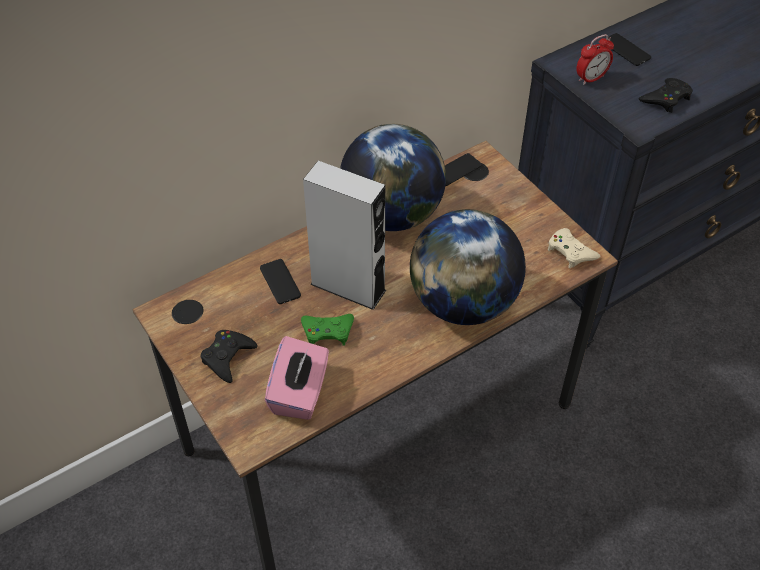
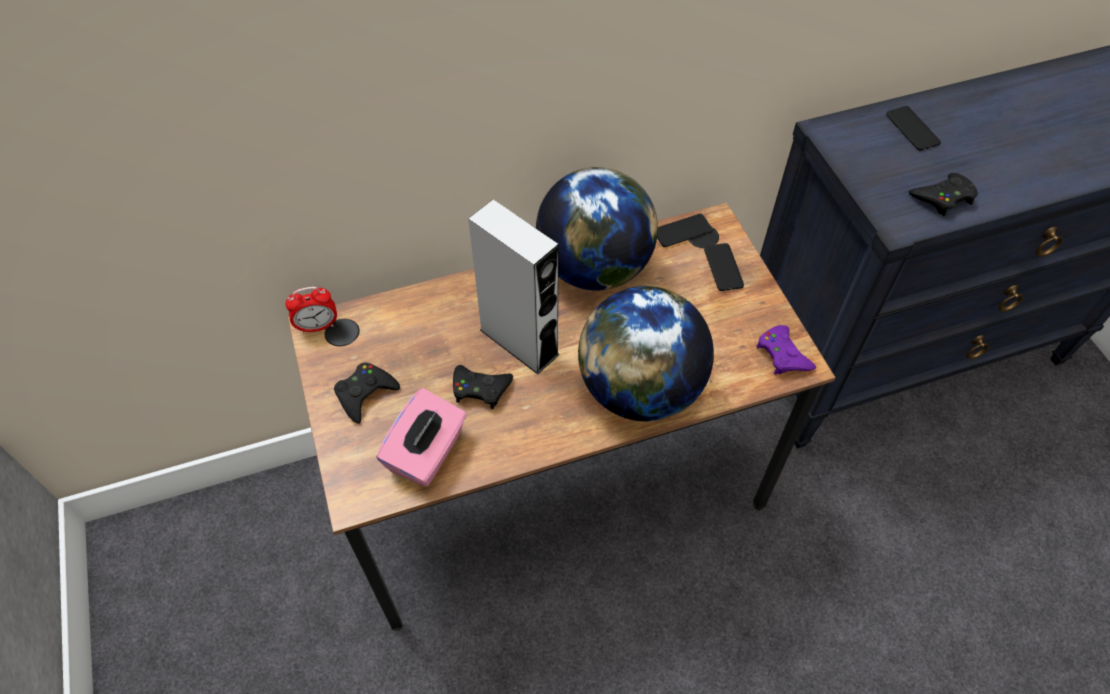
camera: 15 degrees right, 5 degrees up
(280, 282) = (449, 320): phone -> phone (723, 267)
(327, 331) = (480, 389): green game controller -> black game controller
(570, 252) = (782, 355): beige game controller -> purple game controller
(591, 78) = (859, 156): alarm clock -> alarm clock (318, 326)

